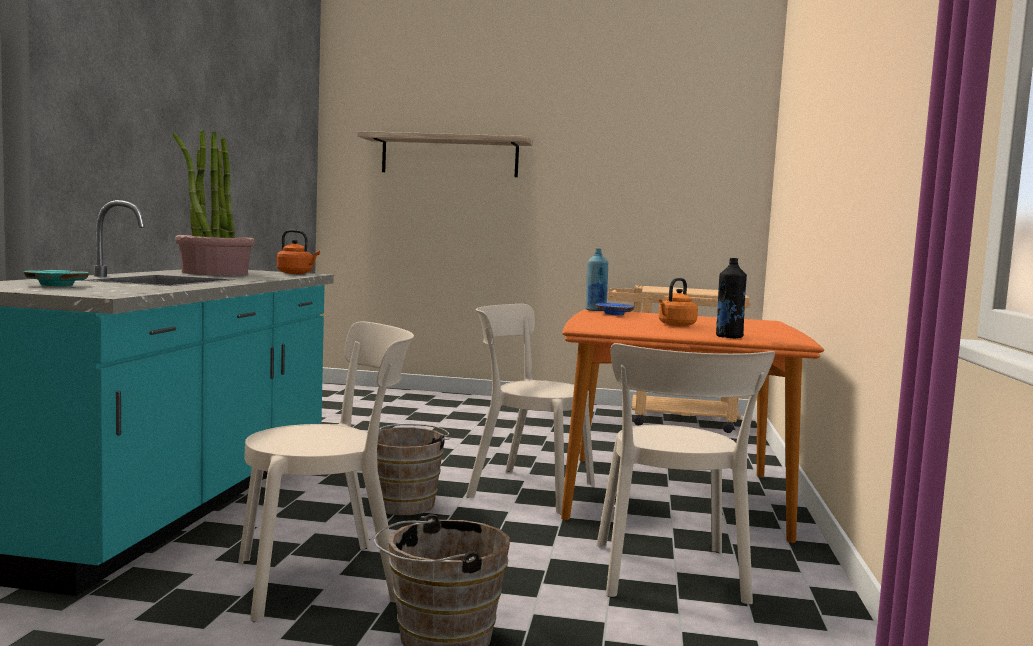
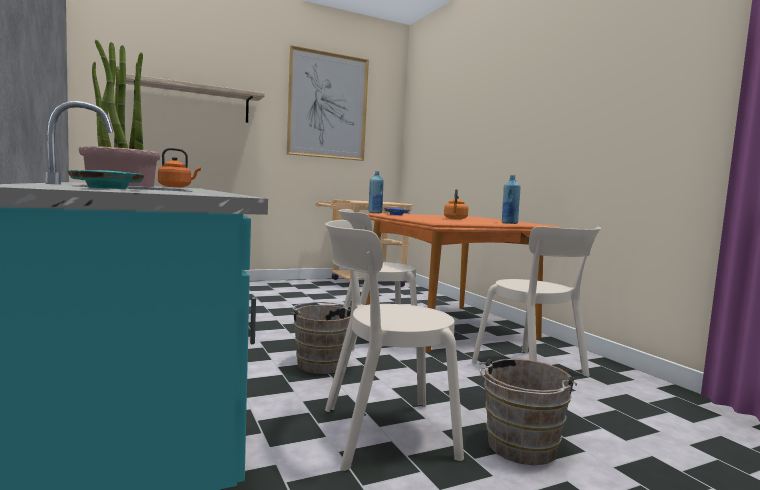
camera: 35 degrees left, 0 degrees up
(327, 579) = (380, 433): beige chair -> beige chair turned 135 degrees counterclockwise
(637, 143) = (328, 106): none -> picture
(728, 337) = (509, 223): black bottle -> blue bottle

